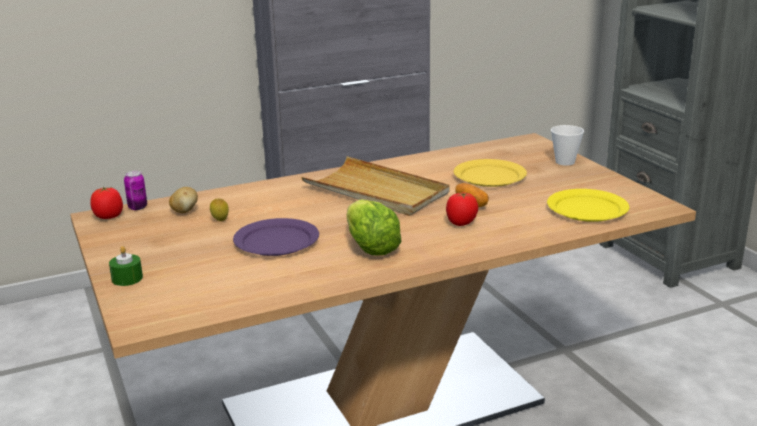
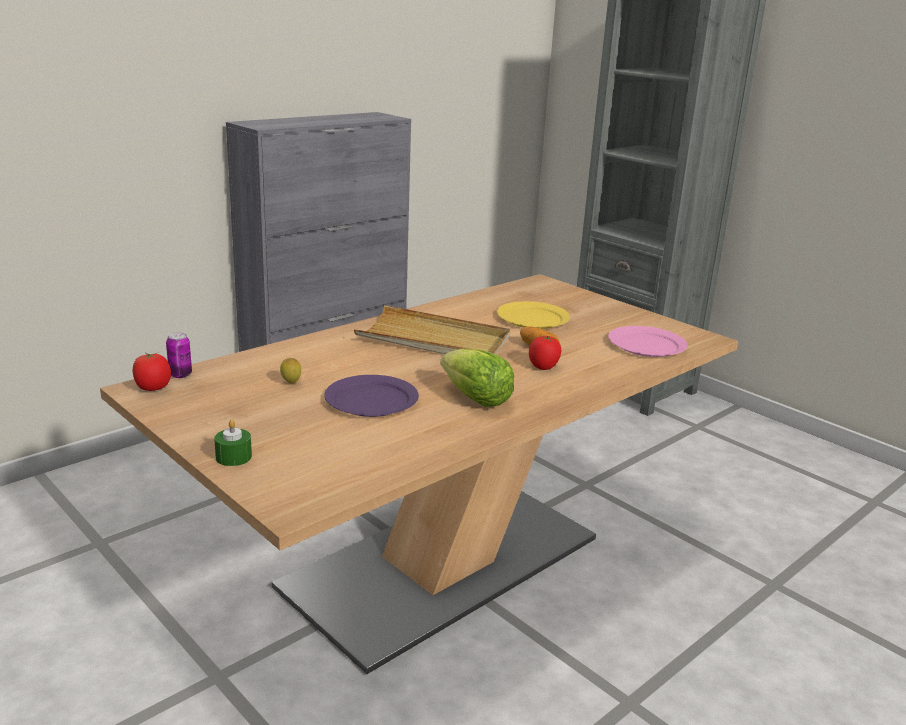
camera: 20 degrees left, 0 degrees up
(185, 211) = (241, 375): potato -> none
(565, 162) = (590, 301): cup -> none
(586, 209) = (646, 345): yellow plate -> pink plate

